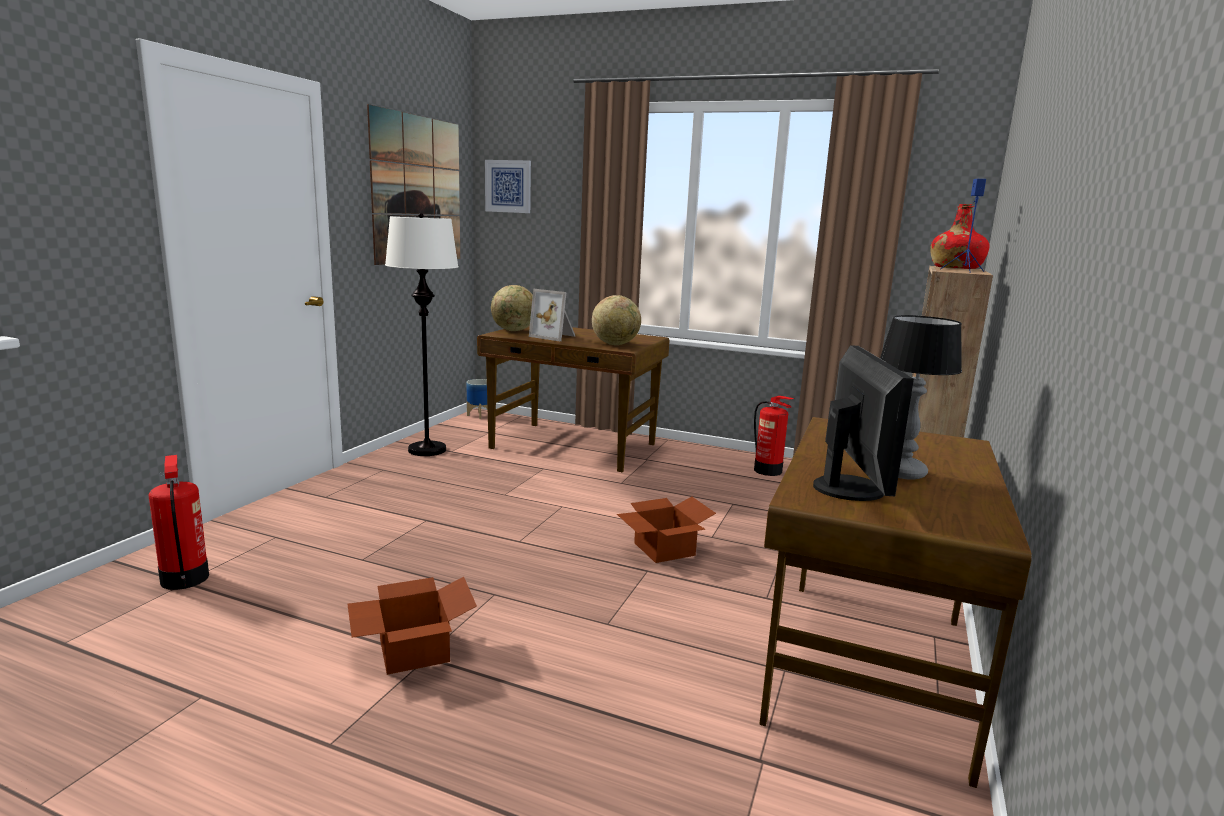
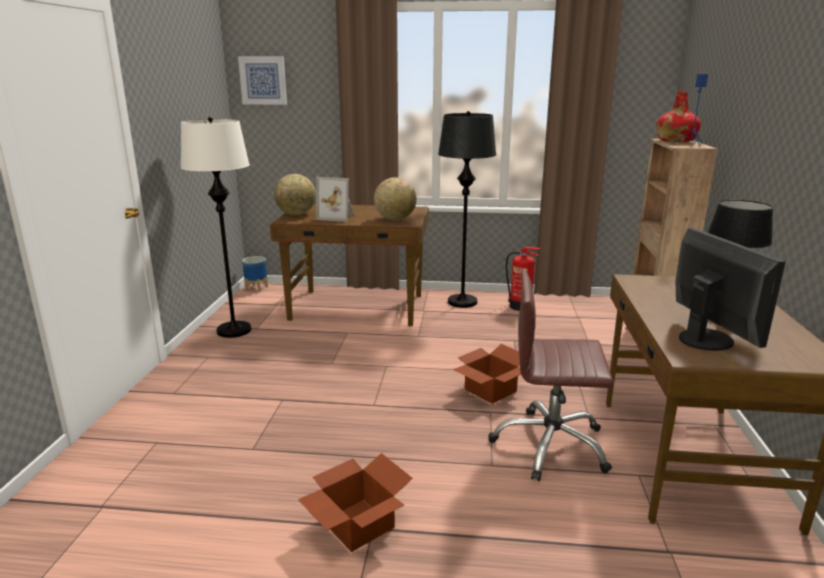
camera: 15 degrees left, 5 degrees up
(185, 578) = (98, 502): fire extinguisher -> none
(417, 190) = (190, 92): picture -> none
(694, 618) = (550, 446): none -> brown office chair
(699, 457) = (462, 302): none -> black floor lamp

